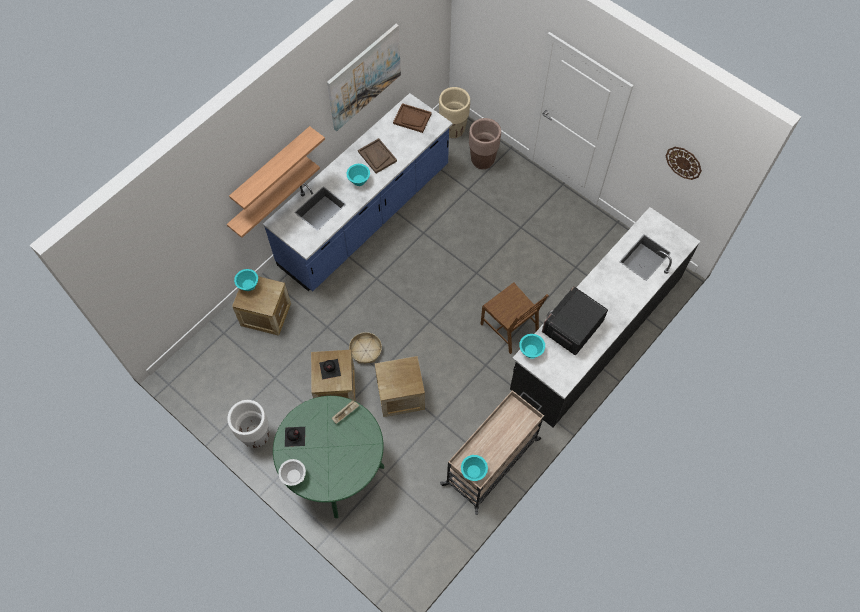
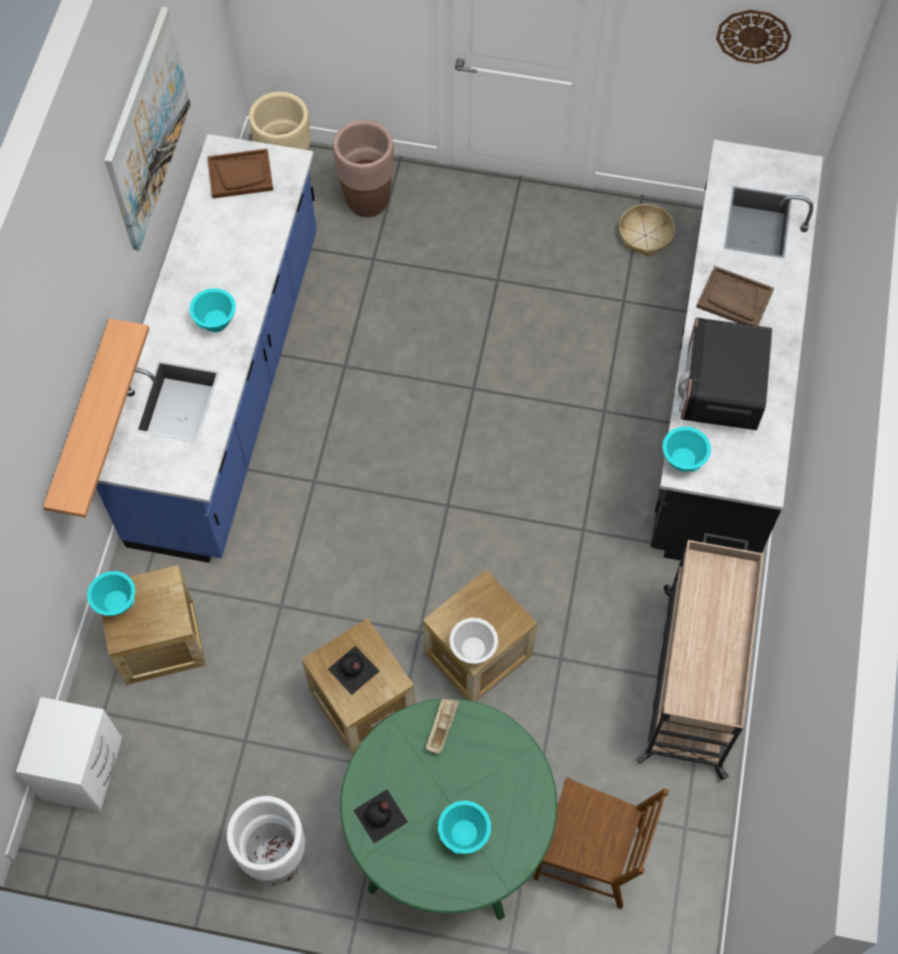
camera: 30 degrees left, 0 degrees up
(202, 352) = (85, 768): none -> white nightstand
(271, 167) = (74, 362): shelf -> none
(294, 476) = (423, 885): white bowl -> white bowl (473, 649)
(365, 351) = (373, 611): basket -> basket (645, 235)
(377, 156) = (221, 266): brown tray -> brown tray (734, 299)
(473, 472) = (710, 707): turquoise bowl -> turquoise bowl (464, 834)
(510, 327) = (583, 449): brown chair -> brown chair (591, 855)

